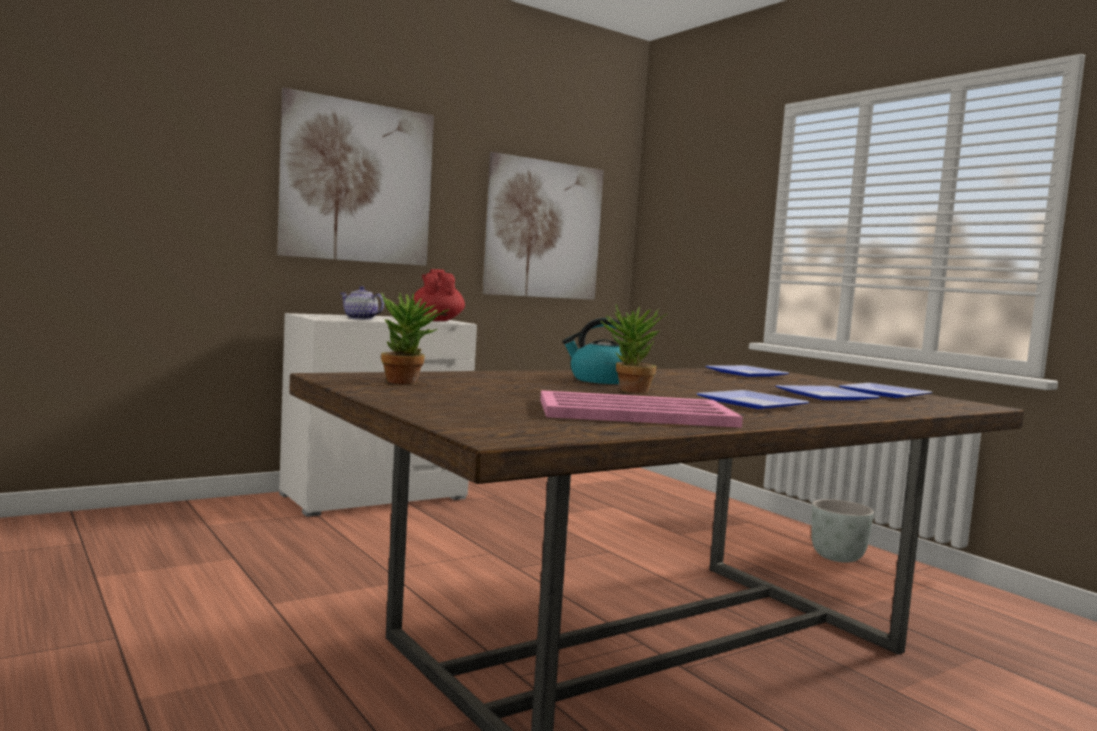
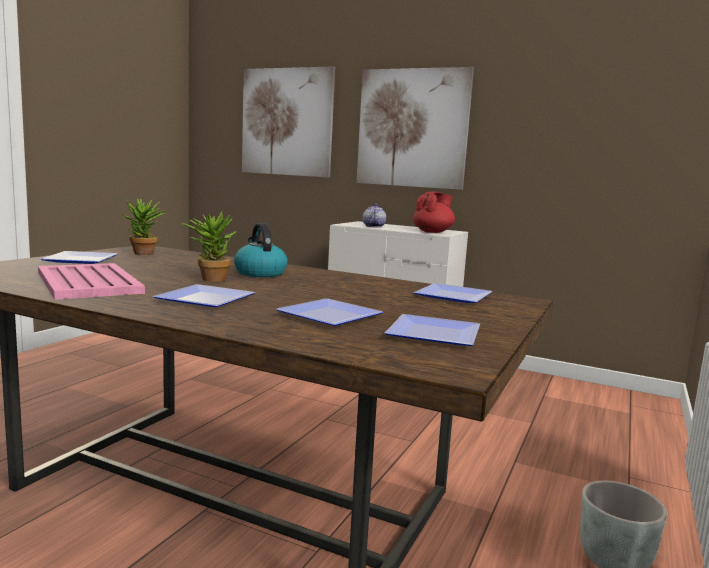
camera: 60 degrees right, 5 degrees up
(439, 399) = (80, 260): none -> plate
(543, 229) = (587, 155): picture -> picture (287, 122)

